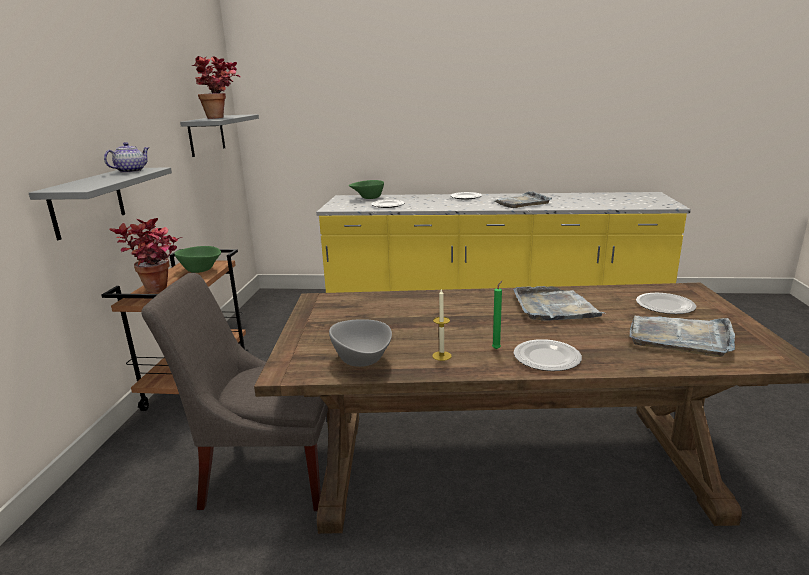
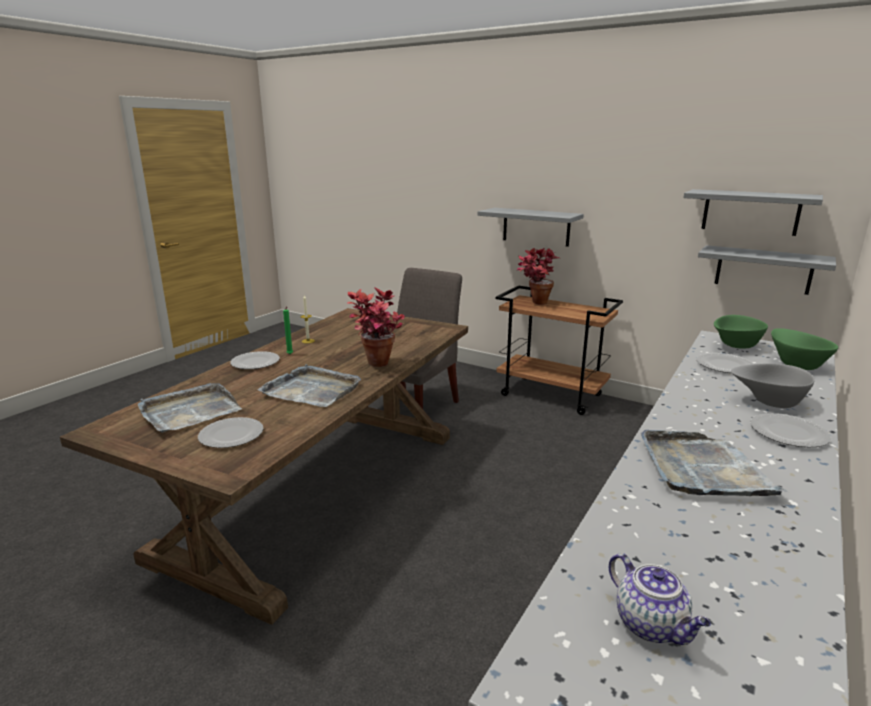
camera: 115 degrees right, 0 degrees up
(131, 171) = (556, 214): teapot -> teapot (652, 625)
(202, 270) = (577, 313): green bowl -> green bowl (734, 346)
(221, 179) = (763, 269): none -> grey shelf
(222, 118) = (727, 193): potted plant -> potted plant (377, 366)
(363, 363) = (333, 325): grey bowl -> grey bowl (768, 402)

